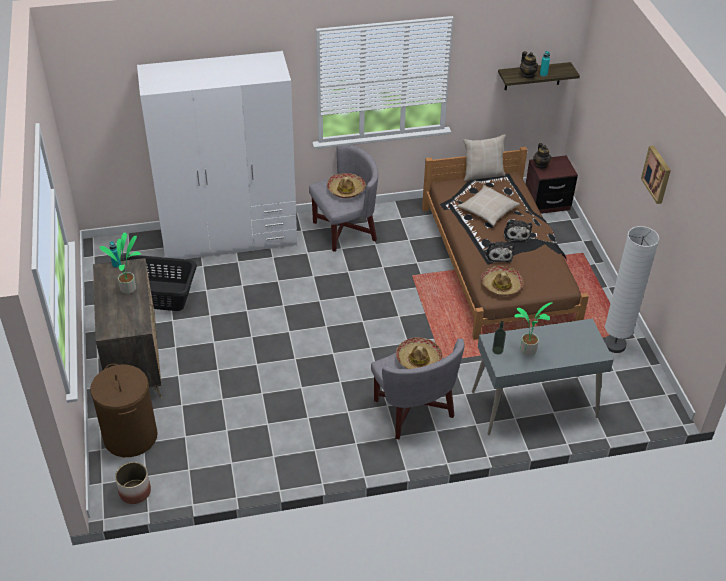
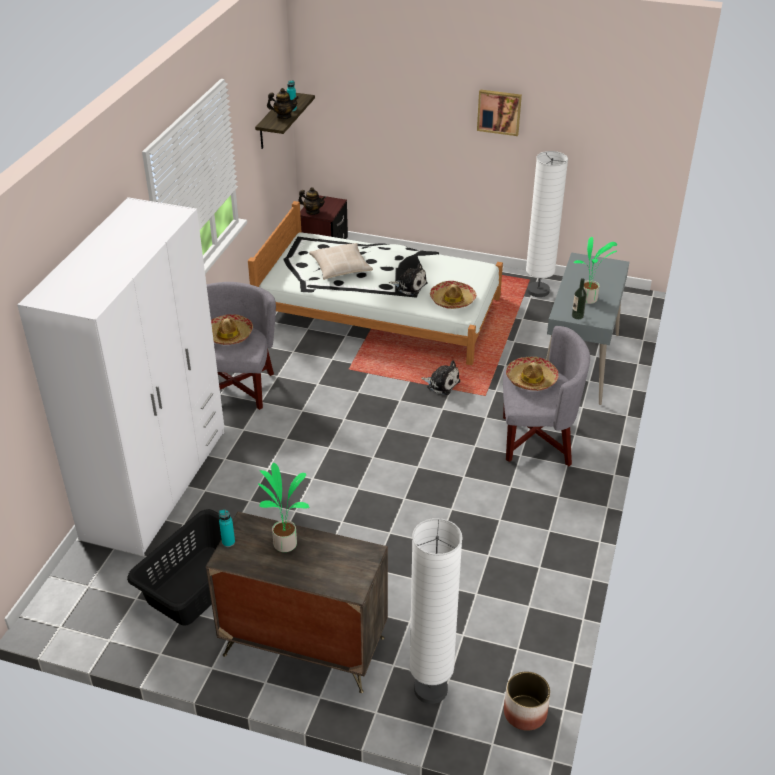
camera: 60 degrees left, 5 degrees down
(130, 436) = (430, 689): brown laundry basket -> white floor lamp
(482, 174) = (283, 250): beige pillow -> none
(497, 263) = (379, 311): brown bed -> white bed
(516, 234) = (390, 265): plush toy -> plush toy (441, 383)

